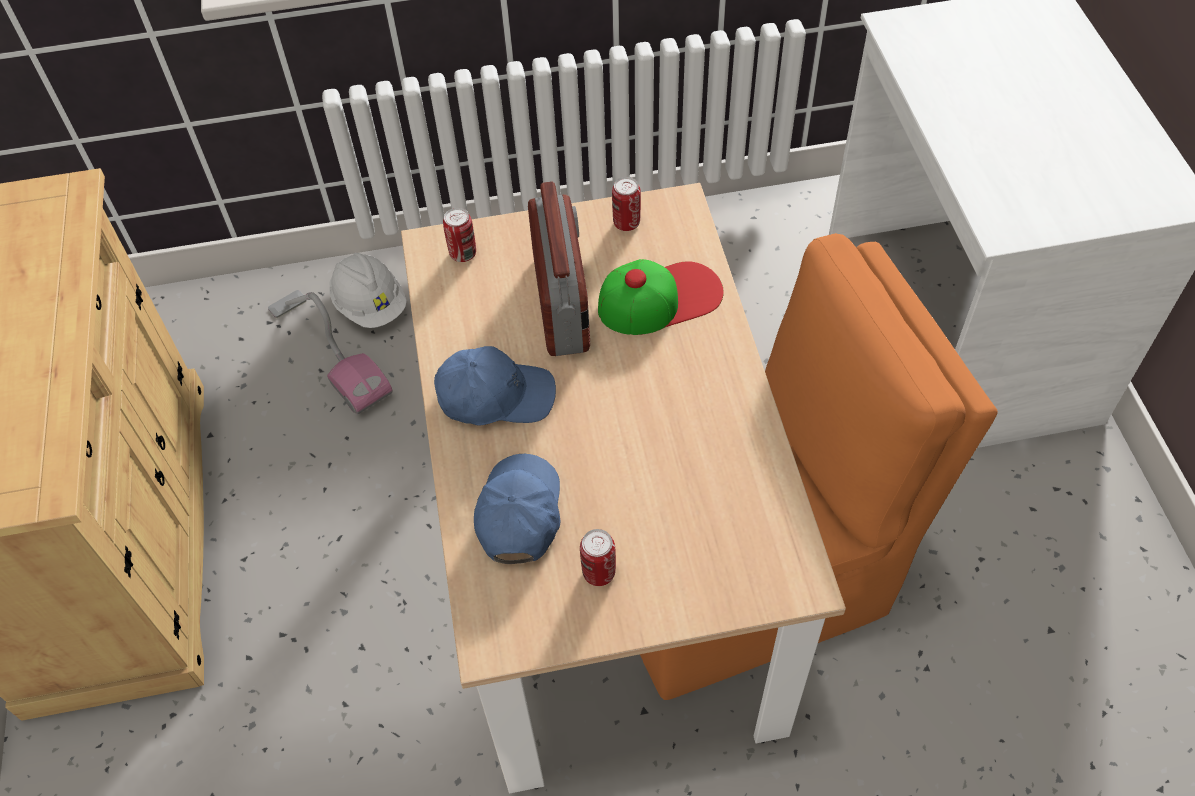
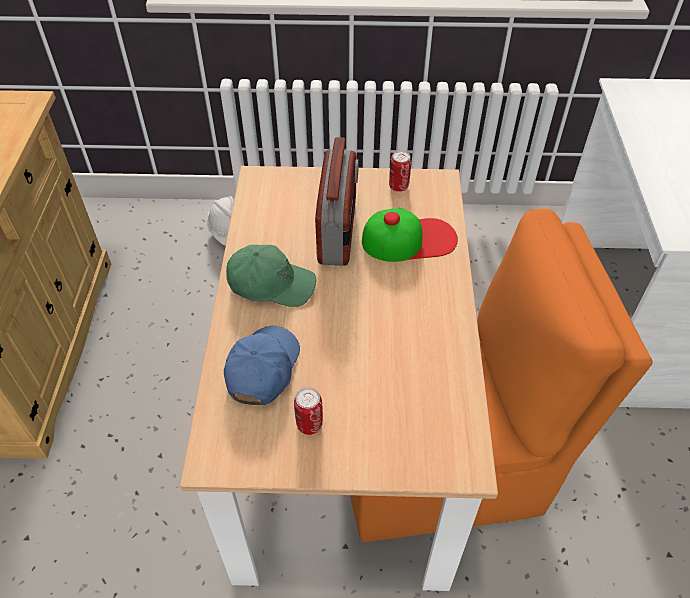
camera: 10 degrees right, 5 degrees down
(329, 352) = (197, 258): vacuum cleaner -> none
(463, 254) = (278, 187): can -> none
(495, 396) = (271, 284): blue cap -> green cap

